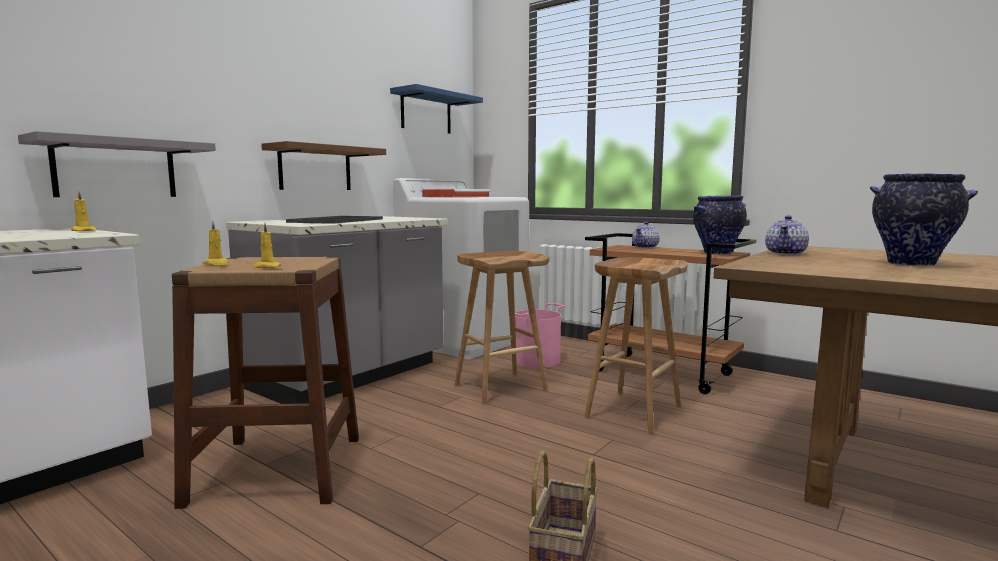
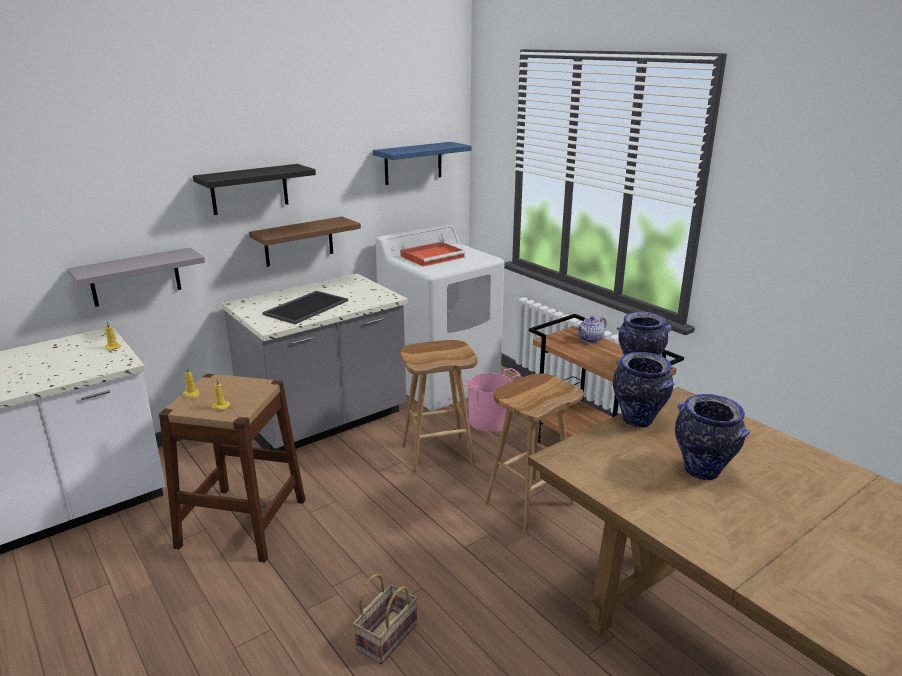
camera: 15 degrees right, 15 degrees up
(265, 94) = (249, 189): none -> black shelf
(786, 253) = (638, 421): teapot -> vase

